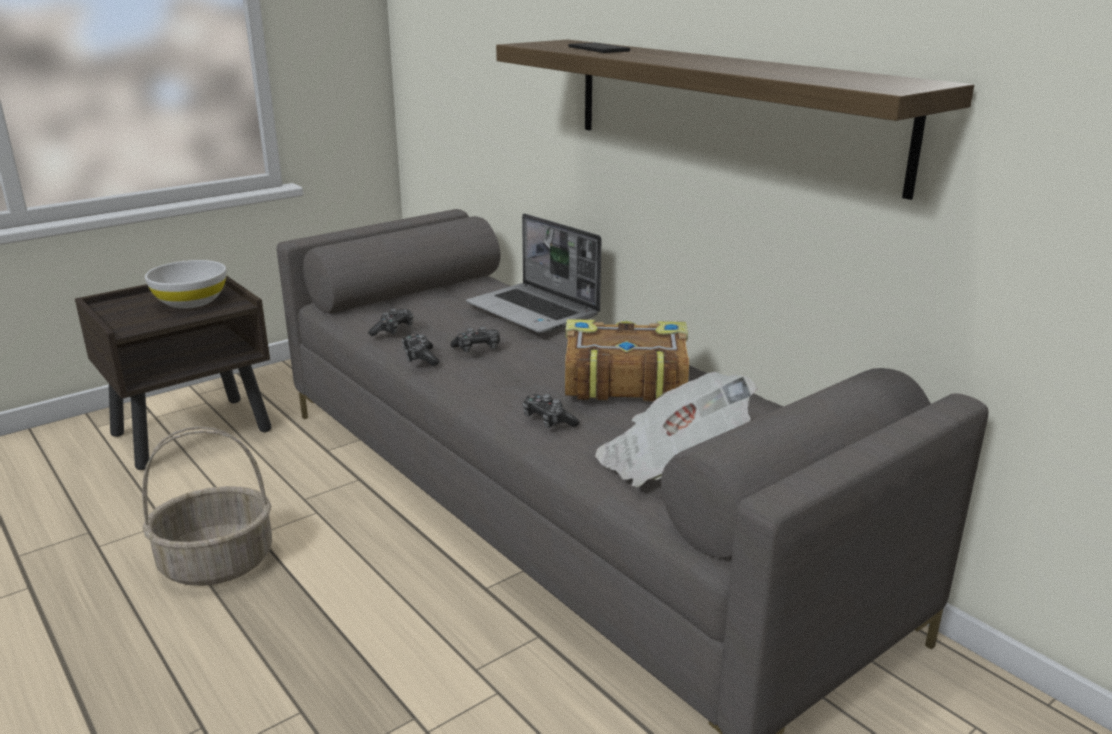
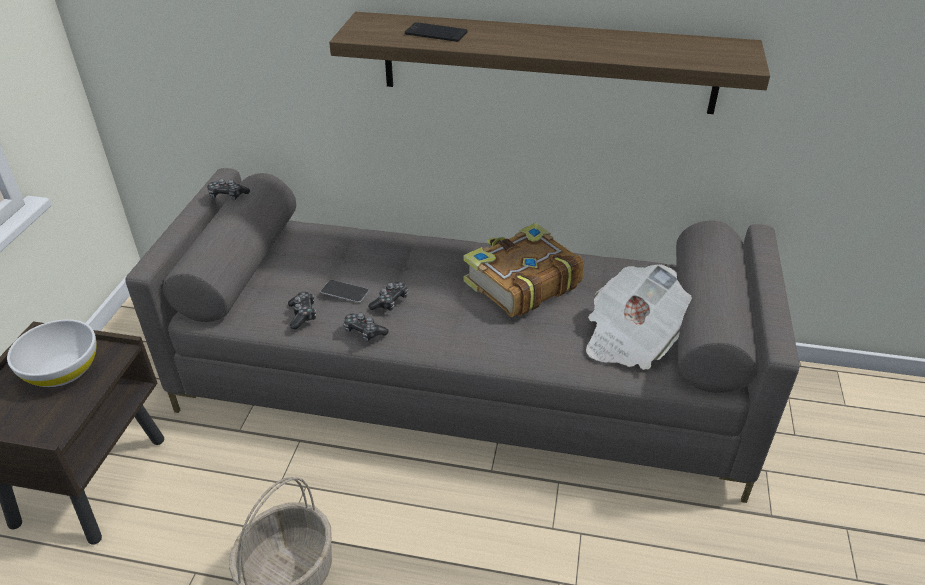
camera: 40 degrees left, 15 degrees up
(452, 329) = (344, 291): none -> phone
(534, 311) = (378, 245): laptop -> none
(548, 420) = (525, 343): game controller -> game controller (227, 196)

